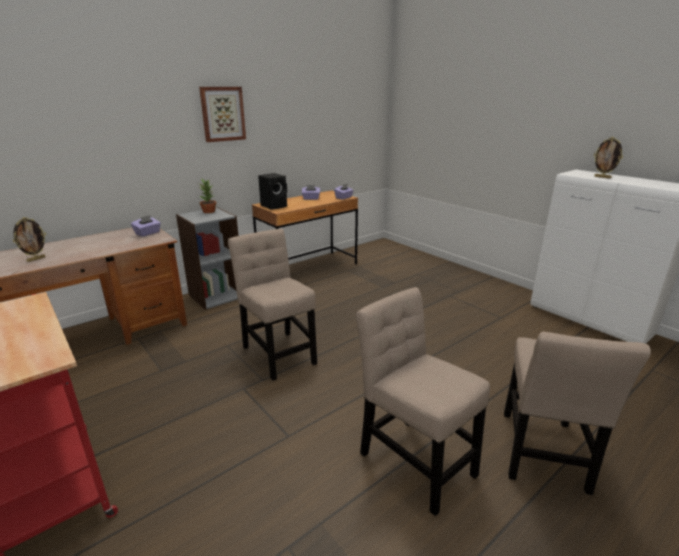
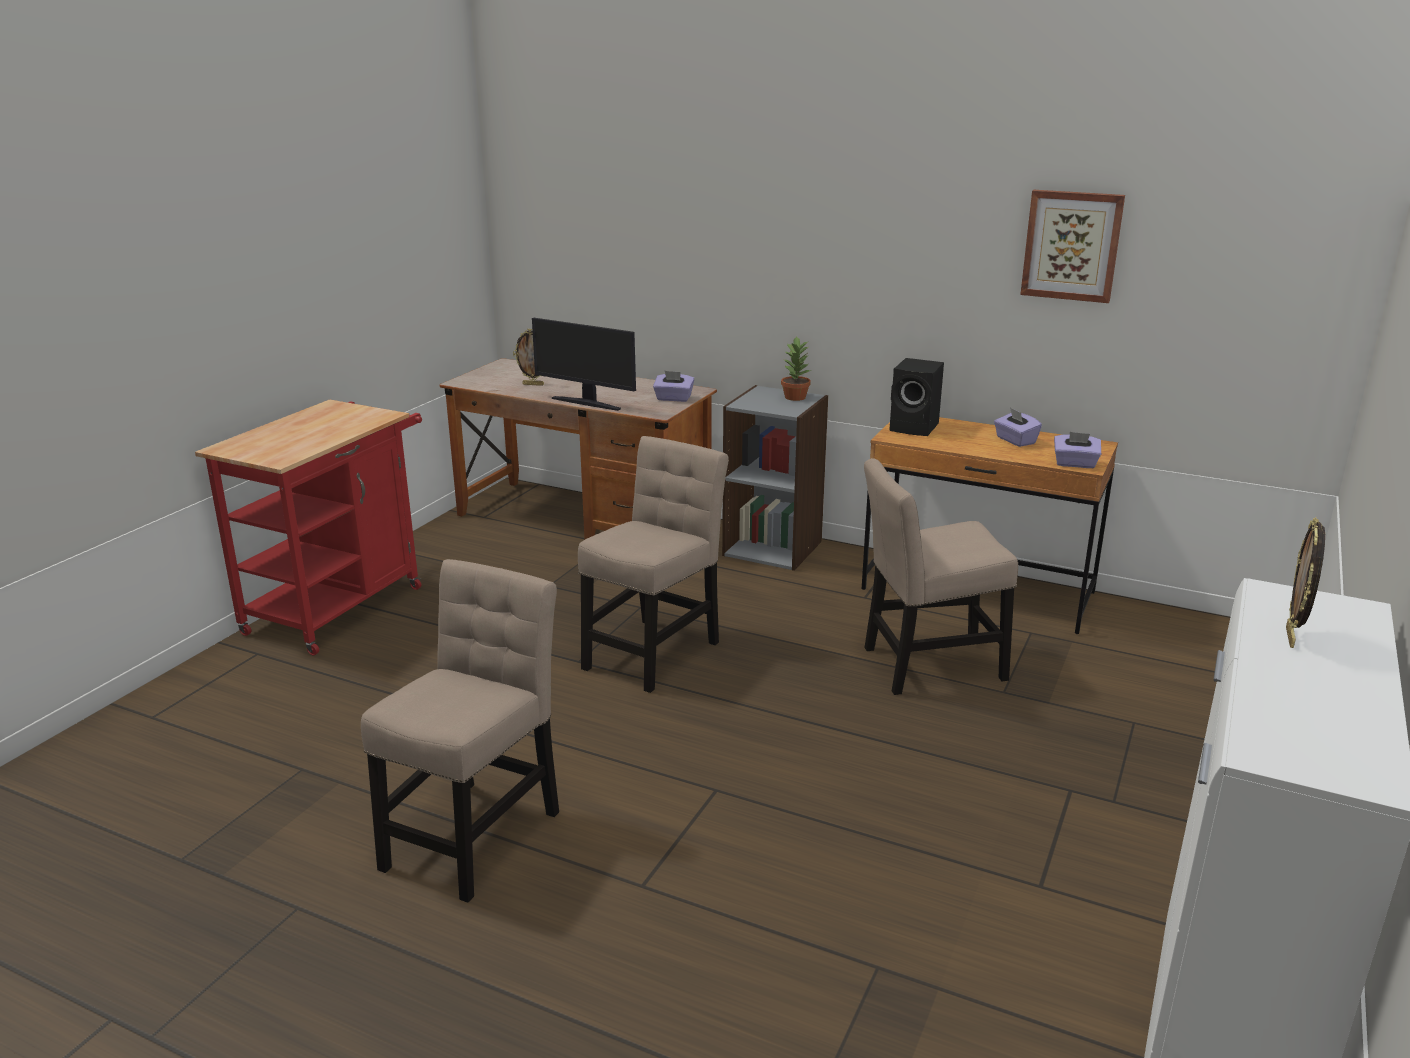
camera: 65 degrees right, 0 degrees up
(107, 251) = (587, 403): none -> monitor
(222, 114) = (873, 229): picture -> picture (1071, 245)
(542, 454) = (551, 976): beige chair -> beige chair (927, 665)

